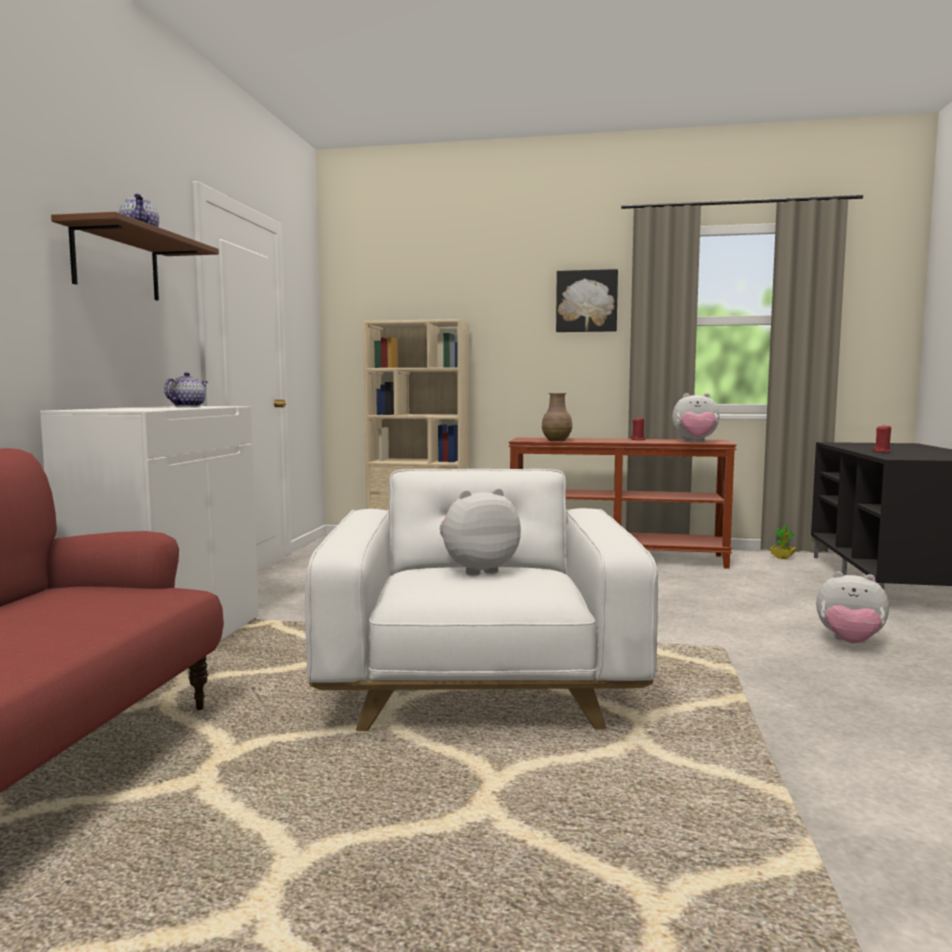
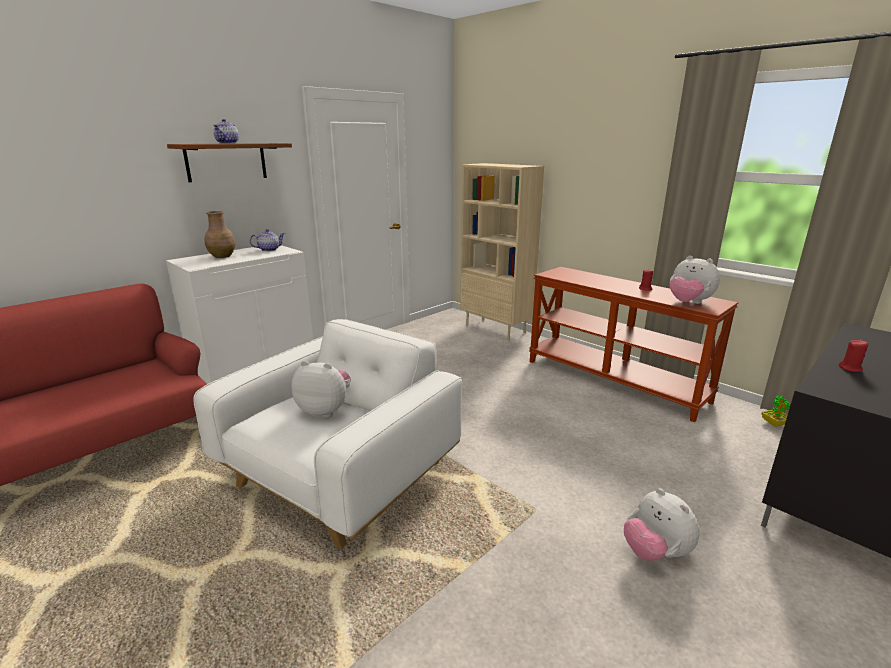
camera: 35 degrees right, 15 degrees up
(557, 440) = (571, 279): brown vase -> brown vase (223, 256)
(586, 301) = (638, 151): picture -> none

